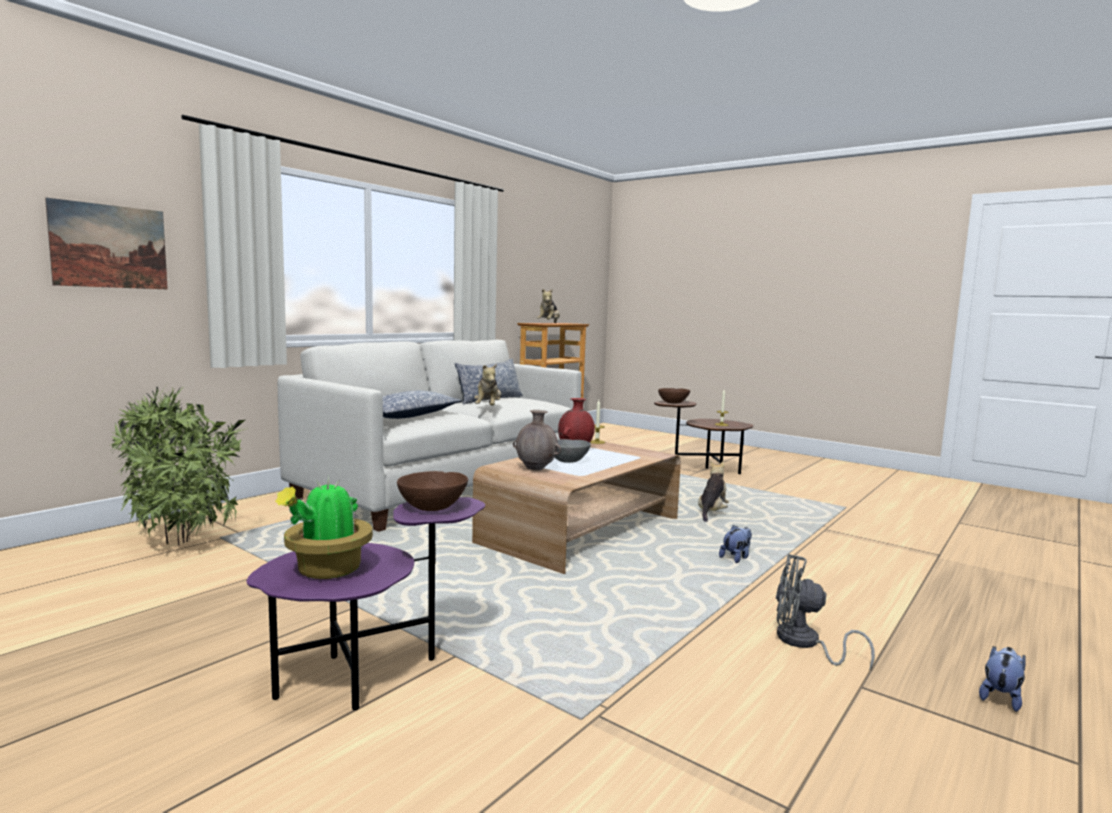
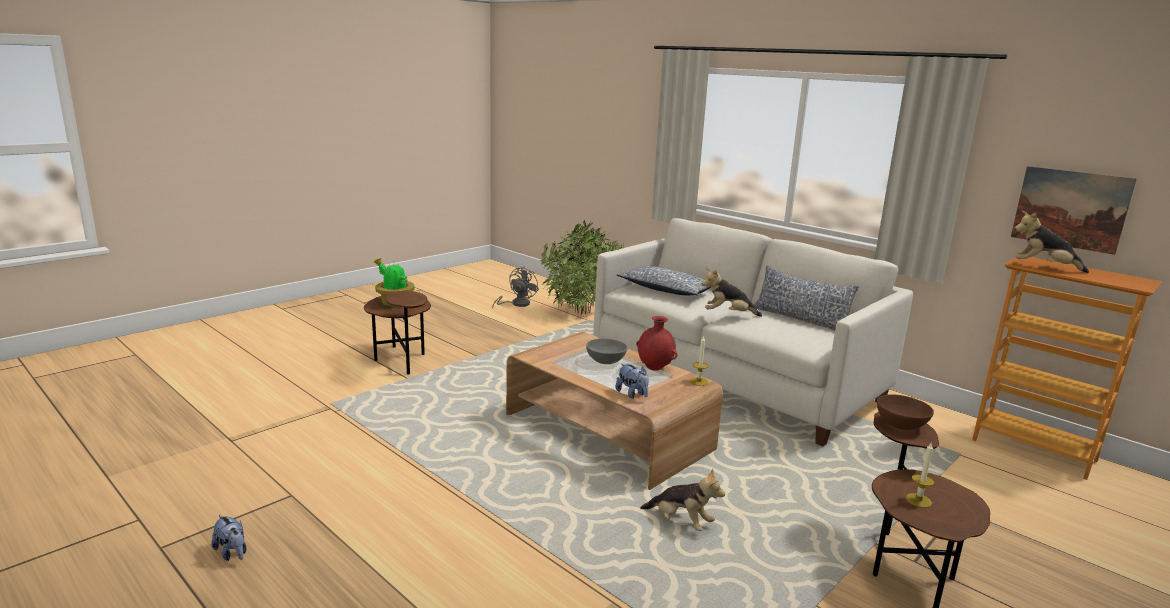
camera: 95 degrees right, 10 degrees up
(110, 246) = (625, 134): picture -> picture (1070, 209)
(367, 674) = (402, 361): purple side table -> brown side table
(432, 507) = (408, 297): brown bowl -> none
(536, 469) = (574, 348): brown vase -> none
(736, 558) = (527, 502): plush toy -> plush toy (632, 394)
(804, 643) = (354, 490): grey fan -> grey fan (516, 304)

